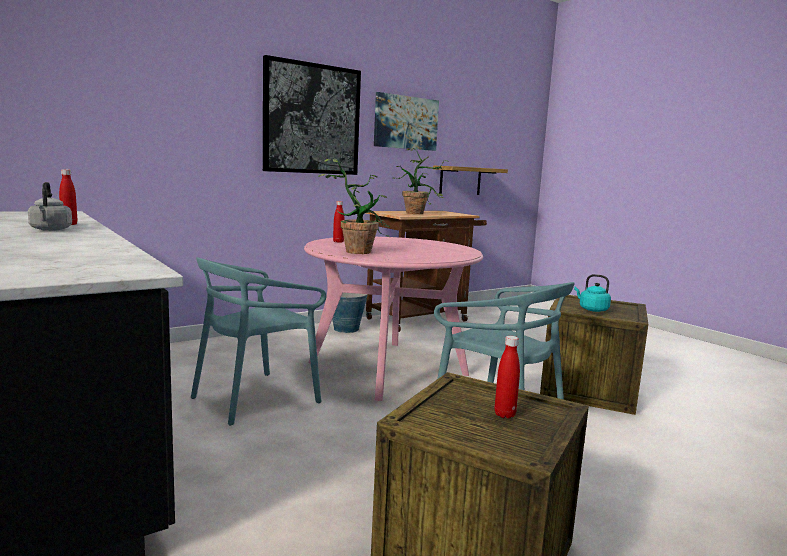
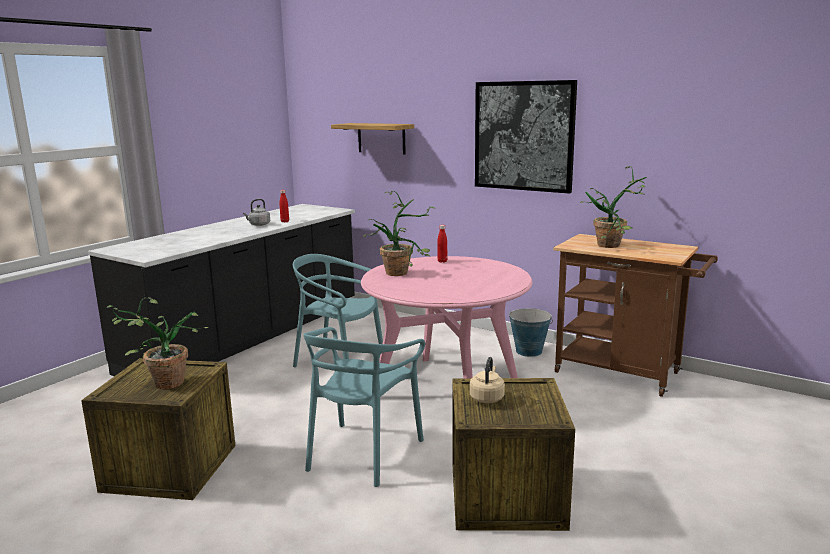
camera: 70 degrees right, 5 degrees up
(405, 122) = (644, 132): picture -> none
(460, 180) = (744, 208): shelf -> shelf (381, 138)
(504, 414) = (160, 385): red bottle -> potted plant
(592, 309) = (487, 397): turquoise kettle -> beige kettle

